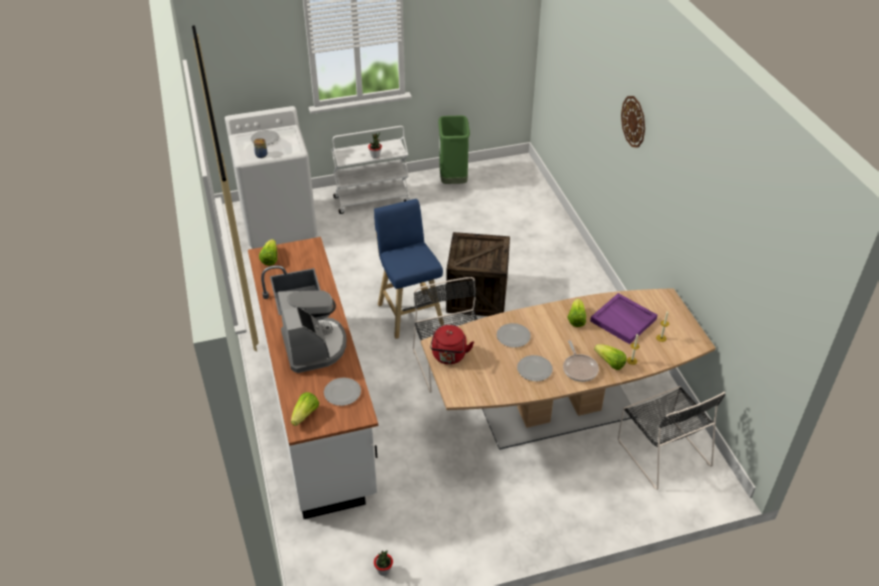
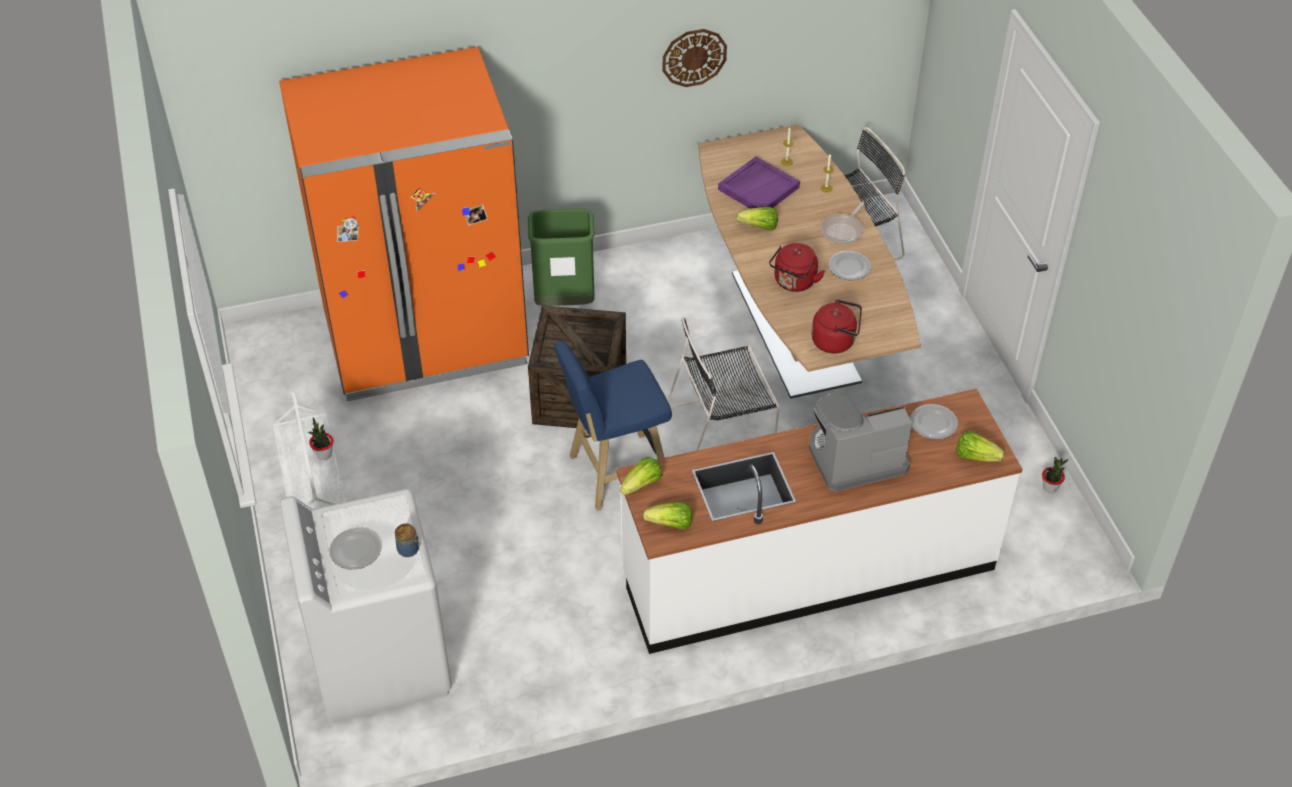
camera: 90 degrees left, 5 degrees up
(453, 181) = (288, 420): green trash can -> green trash can (565, 302)
(513, 336) = (794, 283): plate -> red kettle
(524, 227) = (425, 338): none -> orange fridge
(579, 368) = (843, 230): frying pan -> frying pan turned 135 degrees clockwise
(609, 363) = (831, 206): lettuce -> lettuce (642, 485)
(633, 121) = (535, 53): wall clock -> wall clock (694, 57)

